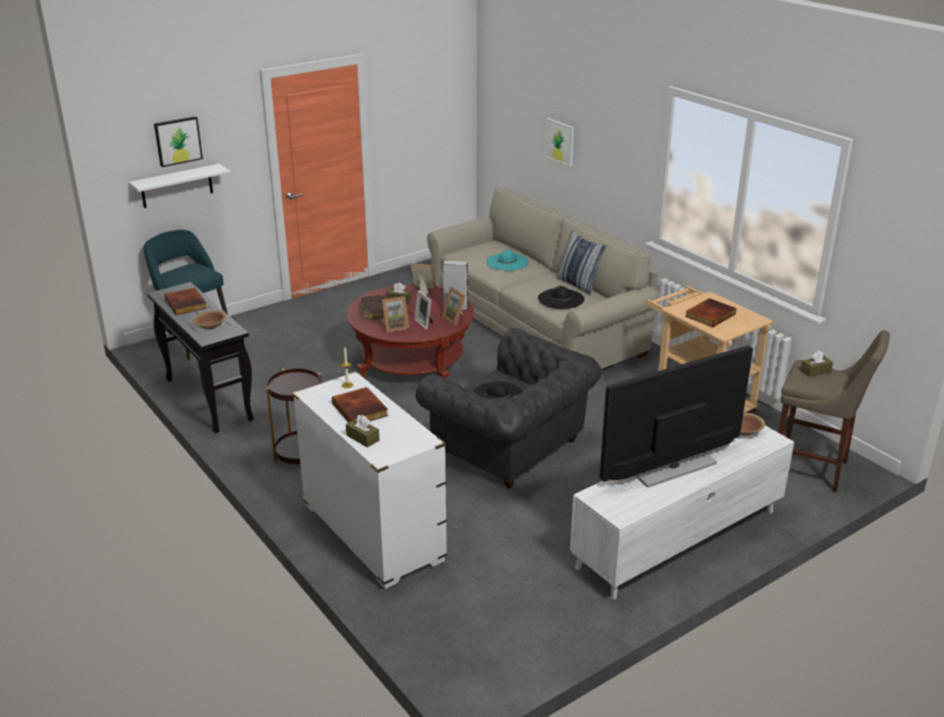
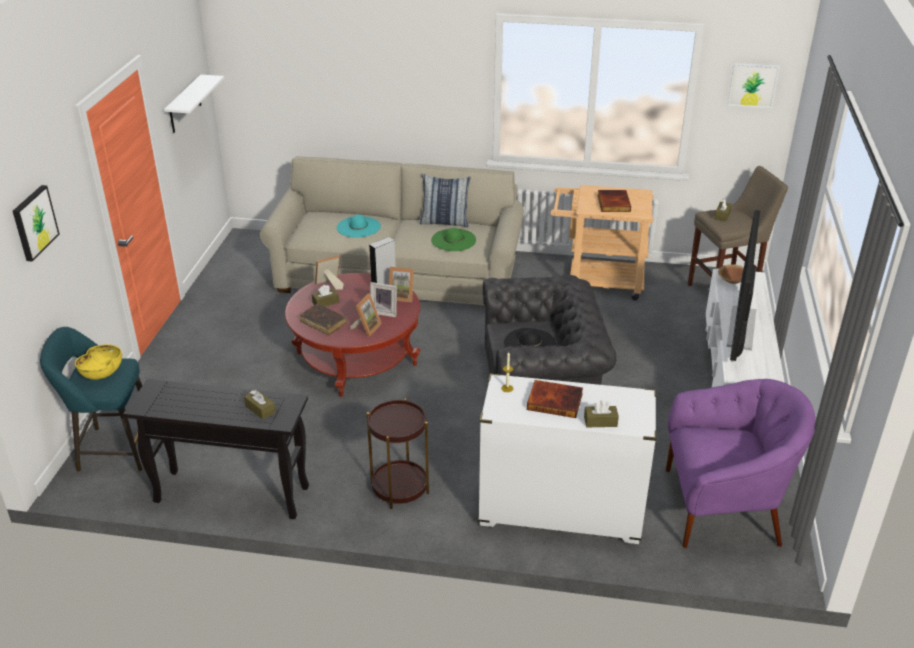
camera: 45 degrees left, 5 degrees up
(176, 186) = (43, 278): white shelf -> white shelf (185, 104)
(187, 303) = (190, 401): book -> none
(189, 273) = (102, 373): none -> yellow bowl
(210, 326) = (260, 409): brown bowl -> brown tissue box
(495, 612) = (722, 507): none -> purple armchair
(560, 142) = (351, 94): picture -> picture (753, 85)
(561, 299) = (453, 240): black hat -> green hat

